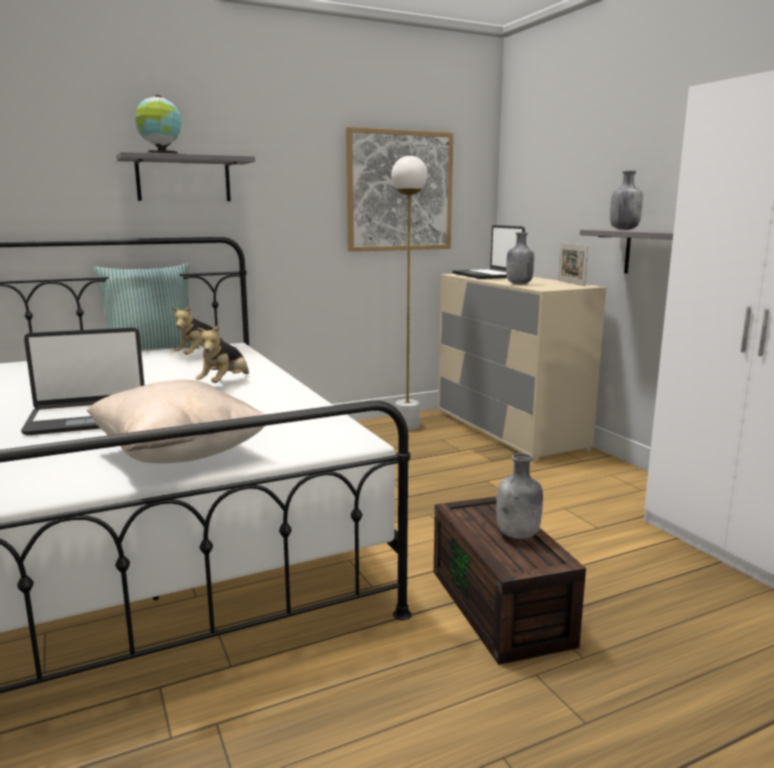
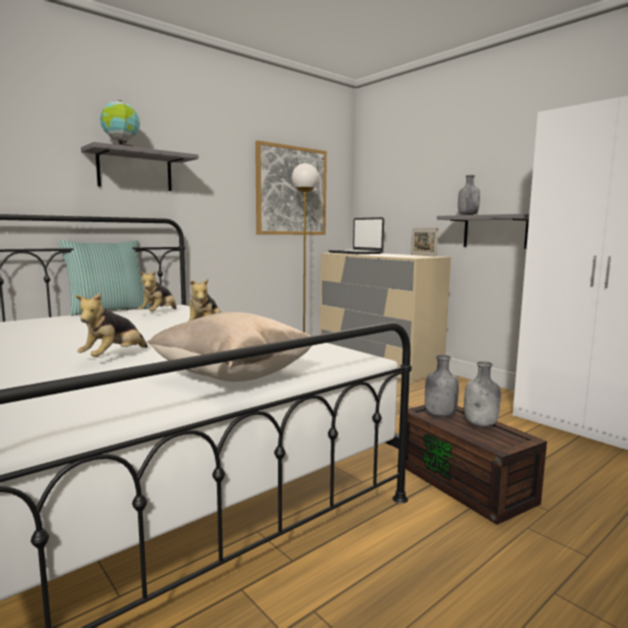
camera: 15 degrees left, 5 degrees down
(88, 418) = (114, 357): laptop -> plush toy
(518, 284) = (390, 256): grey bottle -> grey bottle (439, 415)

